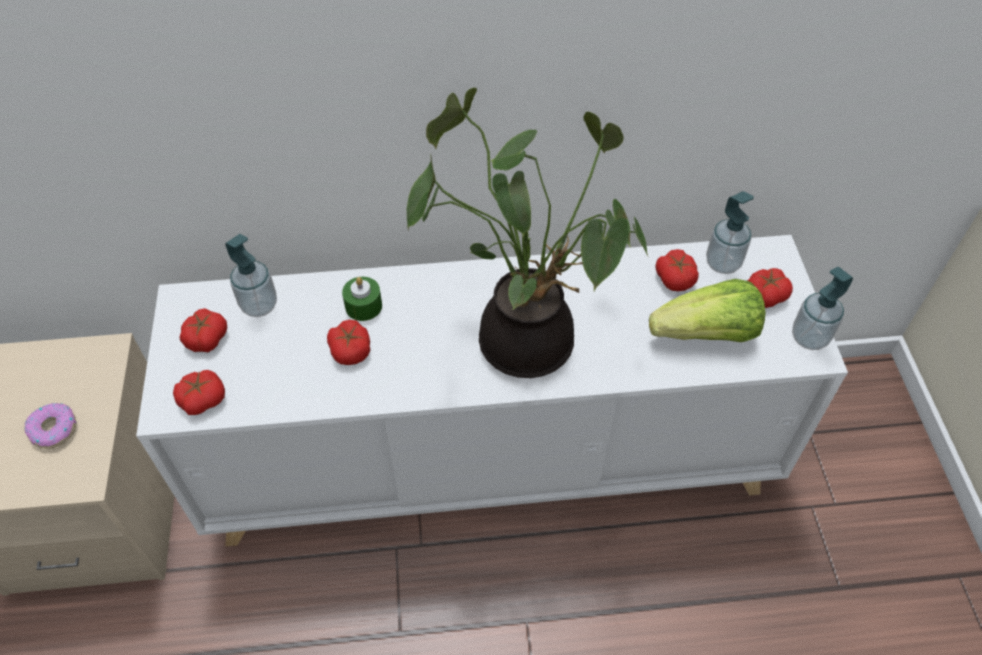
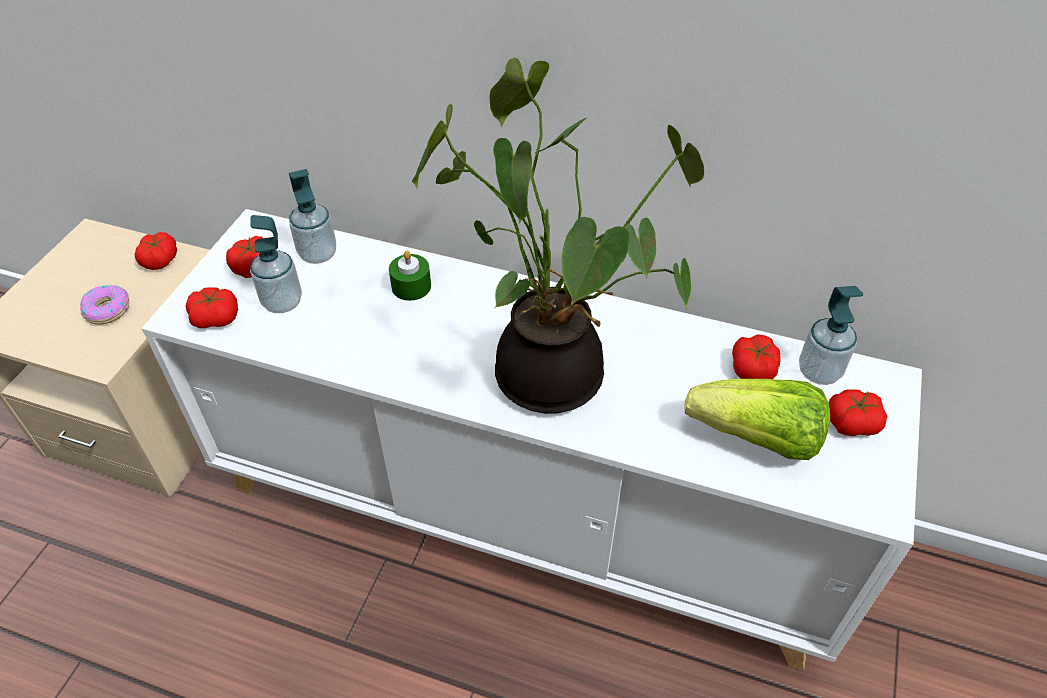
camera: 25 degrees right, 5 degrees down
(351, 350) = (374, 322): tomato -> tomato (160, 259)
(809, 337) = (883, 487): soap dispenser -> soap dispenser (282, 302)

